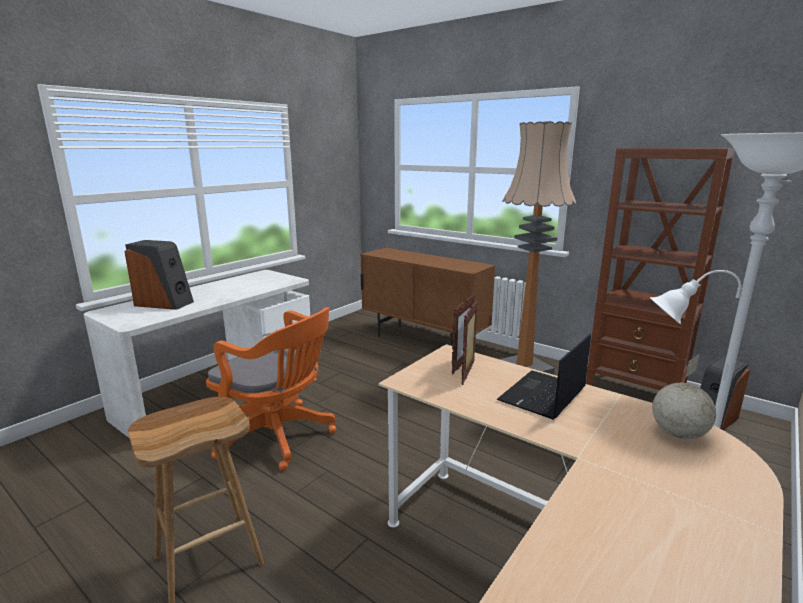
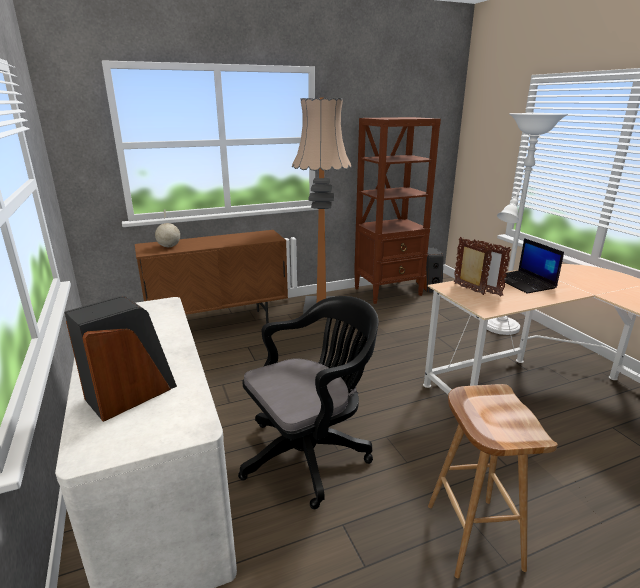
camera: 60 degrees left, 5 degrees up
(279, 437) = (310, 453): orange office chair -> black office chair
(677, 434) = (574, 271): globe -> globe (169, 247)

